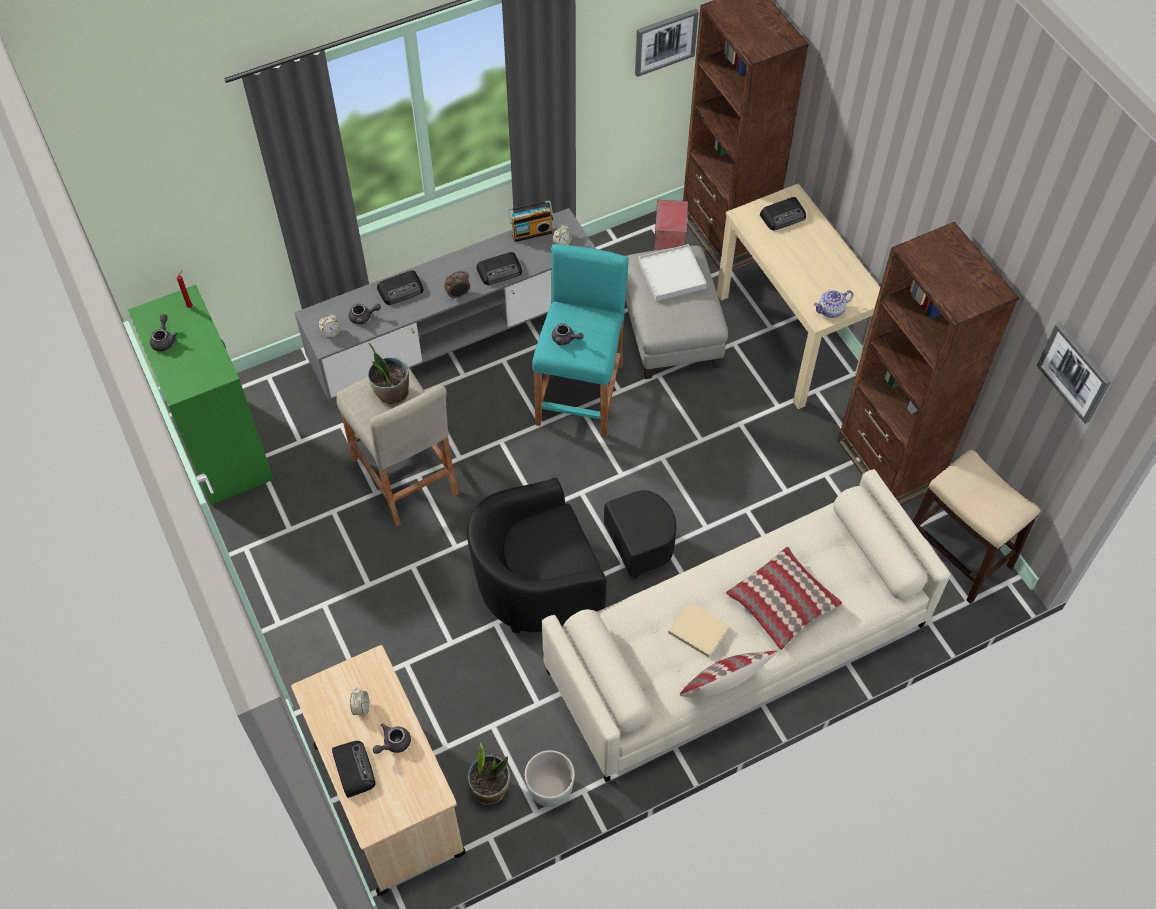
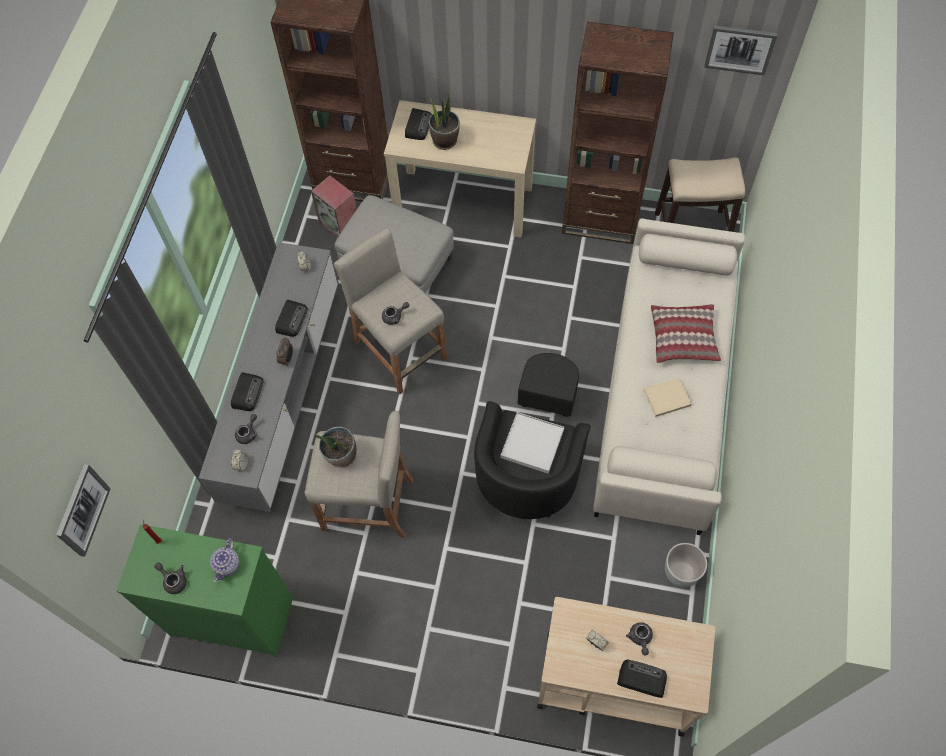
camera: 50 degrees left, 5 degrees up
(489, 788) = (653, 610): potted plant -> potted plant (445, 140)
(531, 232) = (276, 278): radio -> none
(580, 394) = (400, 350): turquoise stool -> beige stool
(665, 41) = (256, 71): picture -> picture (82, 510)
(672, 275) = (380, 225): white tray -> white tray (532, 443)
(723, 687) = (717, 412): pillow -> none
(830, 310) = (515, 154): teapot -> teapot (227, 565)

